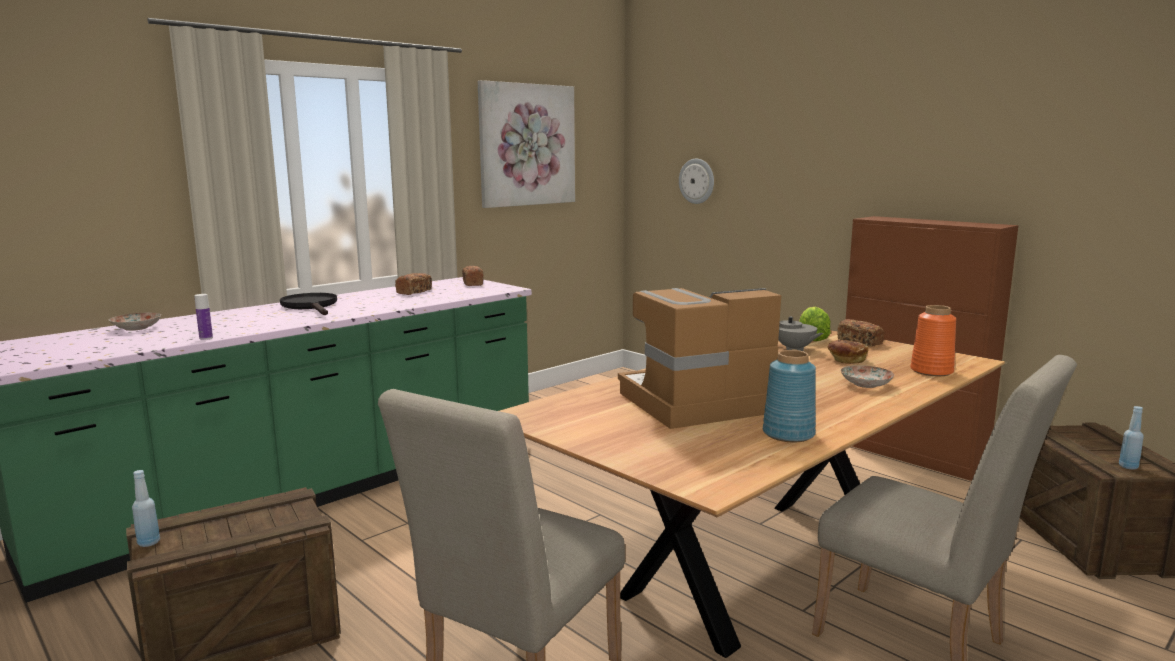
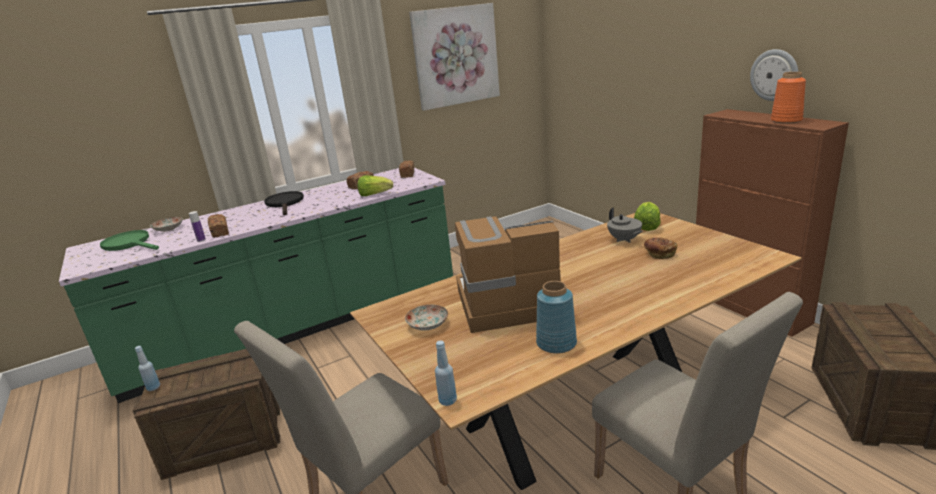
camera: 15 degrees right, 10 degrees up
(82, 342) = (130, 244): none -> green frying pan
(442, 299) = (374, 194): none -> lettuce
(697, 181) = (594, 74): wall clock -> wall clock (774, 75)
(860, 342) = (685, 231): bread -> bread (220, 232)
(866, 384) = (657, 285): plate -> plate (428, 325)
(932, 371) = (725, 269): orange vase -> orange vase (786, 120)
(1128, 467) = (902, 356): blue bottle -> blue bottle (448, 401)

